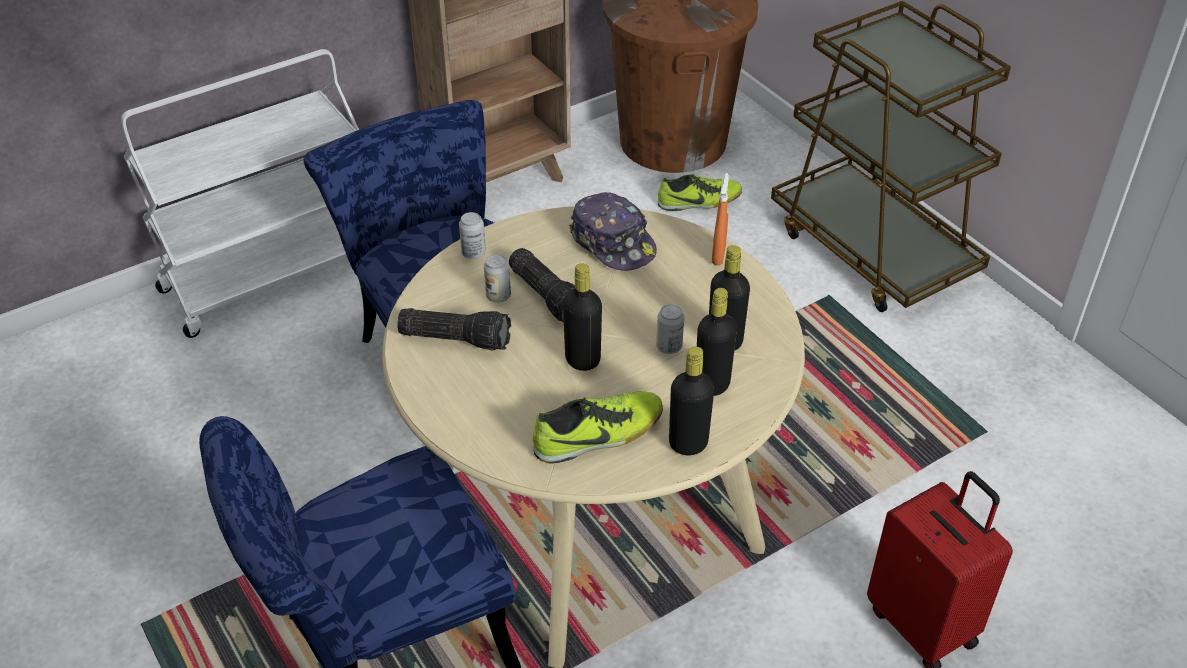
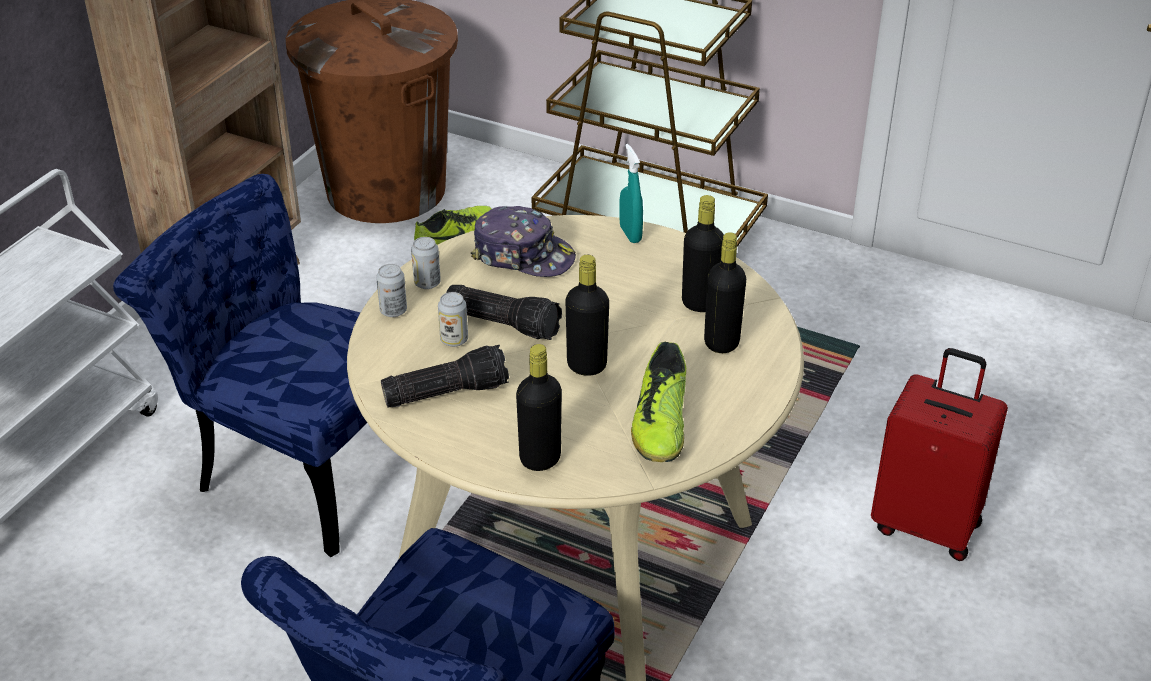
camera: 30 degrees left, 5 degrees down
(598, 436) = (660, 423): shoe -> shoe turned 150 degrees clockwise
(669, 347) = (655, 326): can -> can (427, 283)
(688, 443) = (744, 398): black bottle -> black bottle (540, 458)
(718, 255) = (630, 234): orange spray bottle -> turquoise spray bottle

